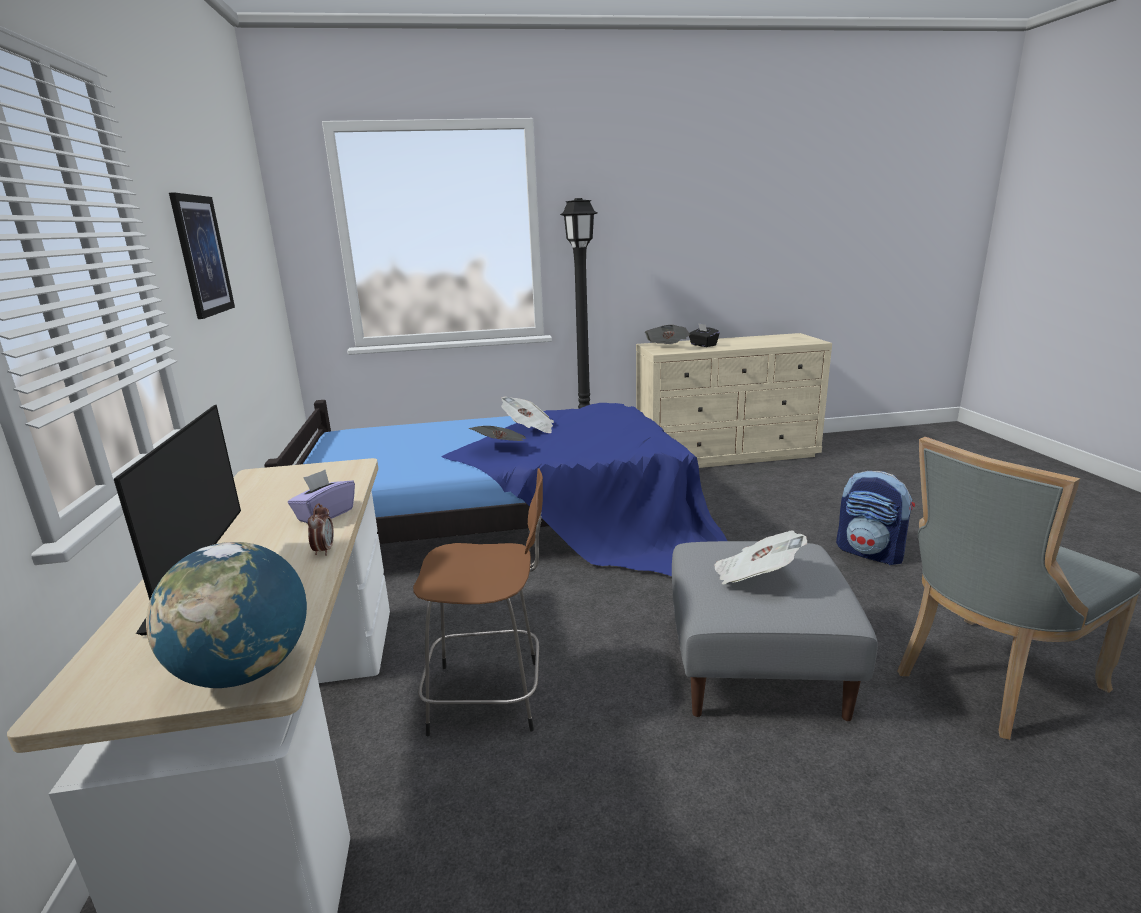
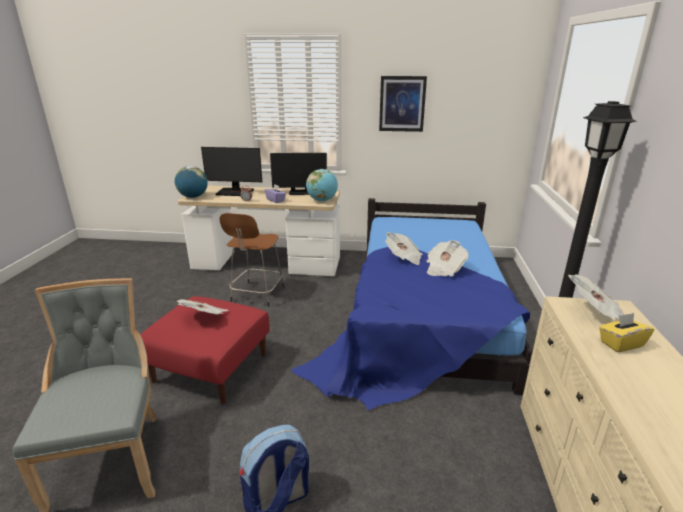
camera: 105 degrees right, 5 degrees up
(254, 502) = (300, 192): none -> monitor
(335, 470) = (322, 200): none -> globe
(703, 345) = (621, 344): black tissue box -> yellow tissue box
(755, 664) = (212, 367): grey ottoman -> red ottoman

